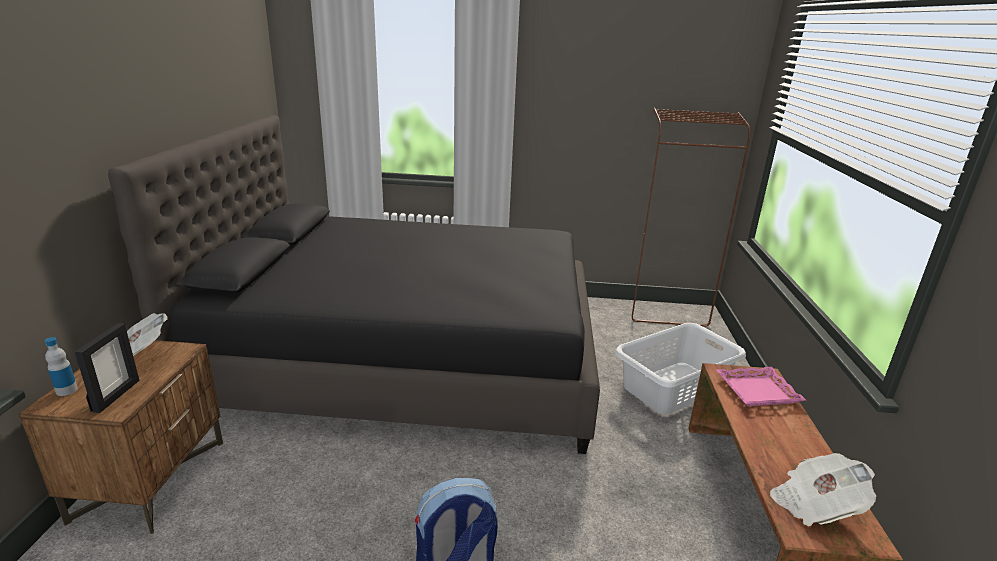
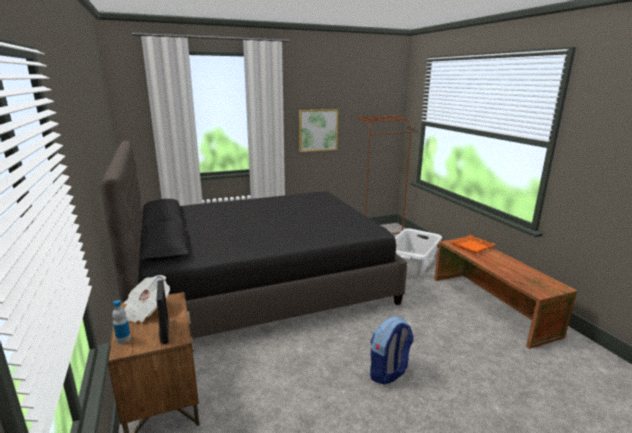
camera: 25 degrees left, 5 degrees down
(578, 126) = (318, 130): none -> picture
(757, 391) = (472, 247): pink tray -> orange tray
(815, 505) = (534, 282): newspaper -> none

